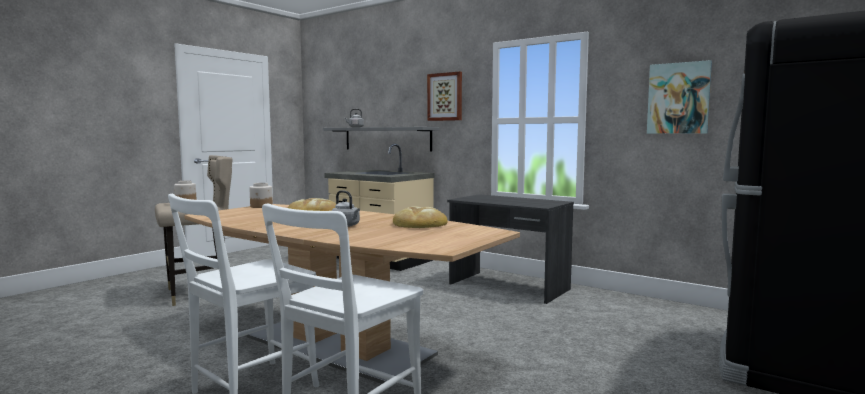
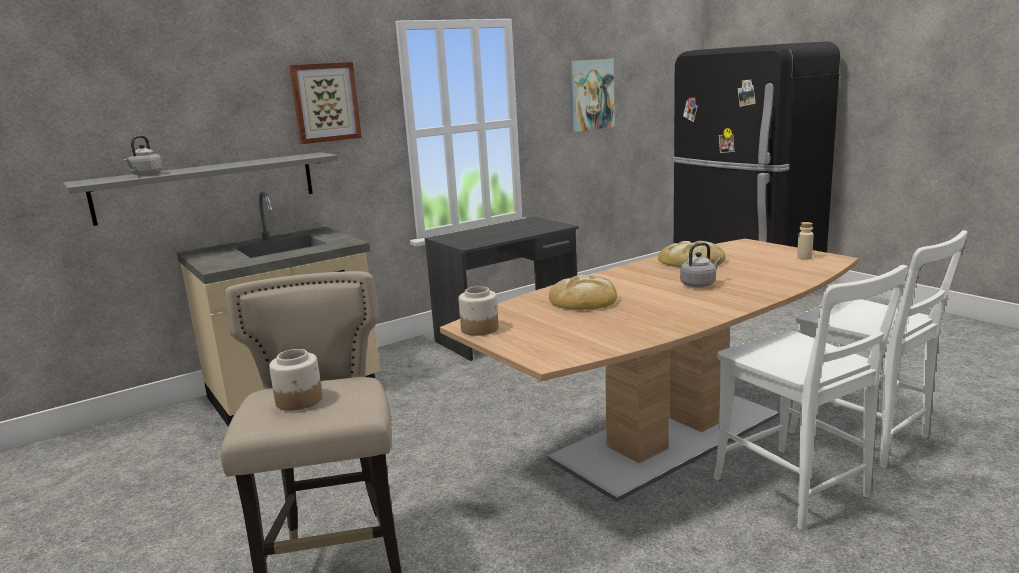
camera: 70 degrees left, 10 degrees up
(442, 243) = (804, 258): none -> beige bottle

